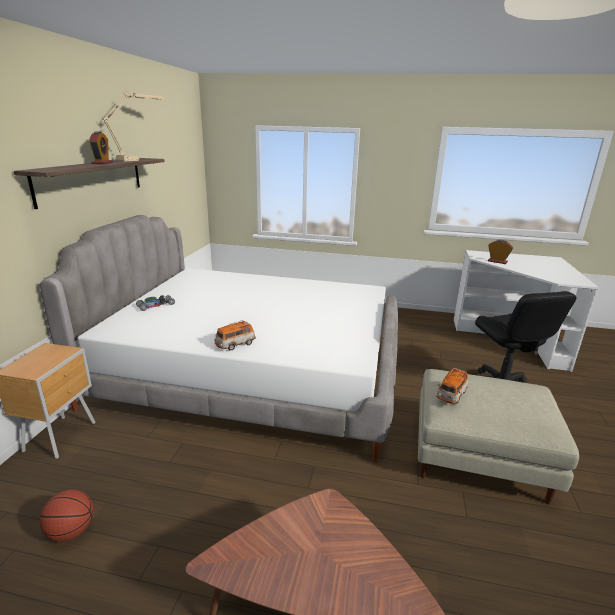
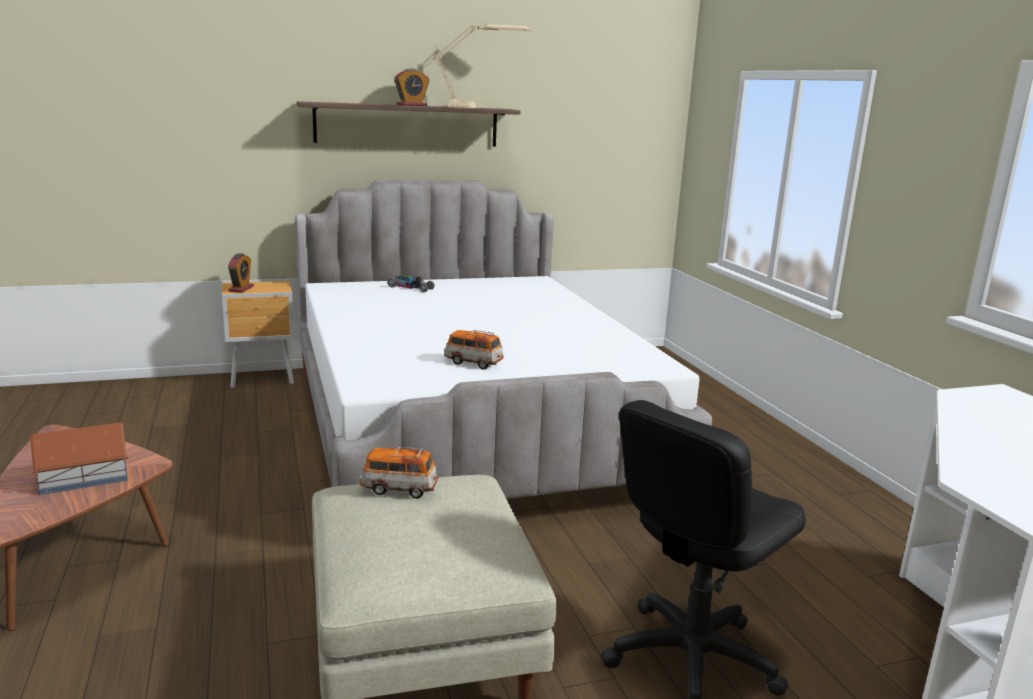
camera: 60 degrees right, 5 degrees down
(71, 531) = (147, 423): basketball -> none
(235, 344) = (352, 331): toy car -> toy car (473, 363)
(333, 547) = (82, 476): none -> toy house
(497, 261) = (979, 415): alarm clock -> alarm clock (241, 289)

